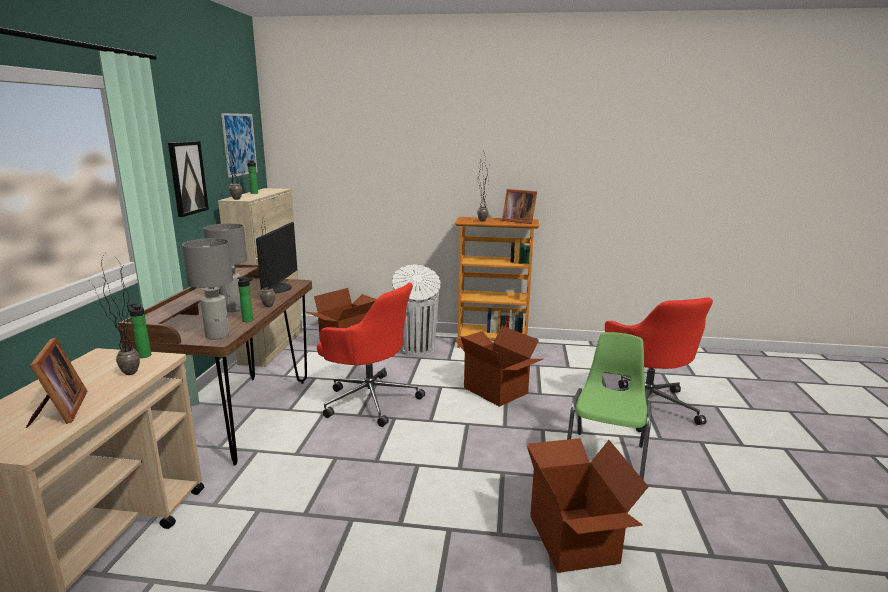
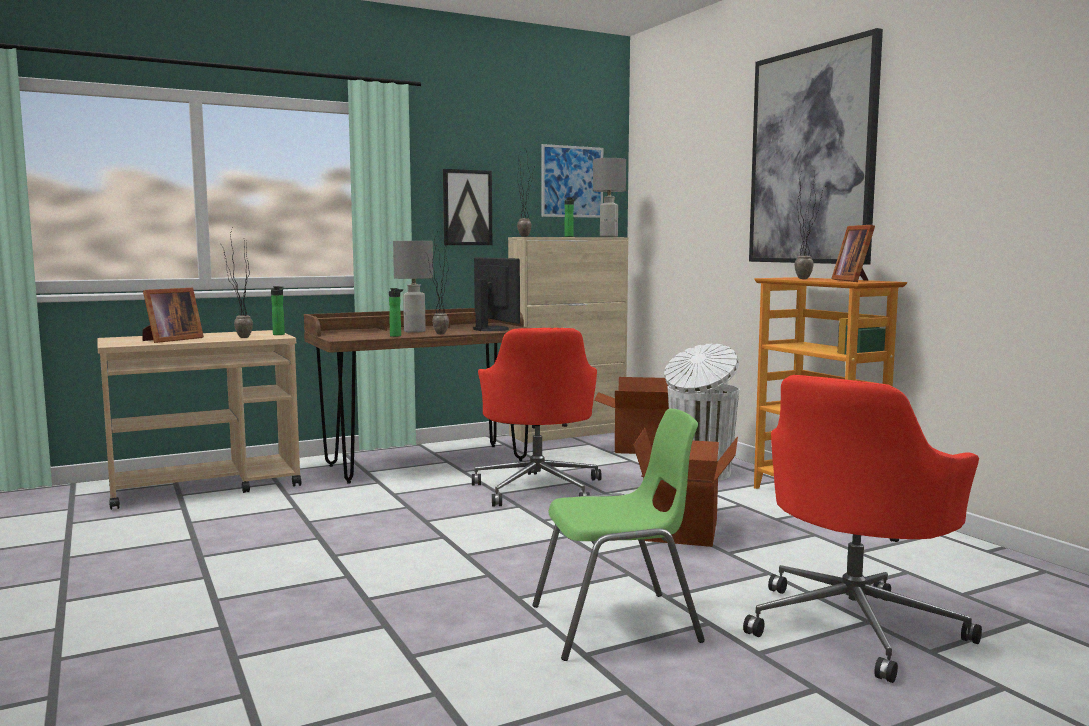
camera: 55 degrees right, 10 degrees down
(218, 335) = (348, 337): grey table lamp -> grey table lamp (609, 237)
(278, 288) = (492, 329): monitor -> monitor turned 90 degrees counterclockwise
(462, 141) = (812, 156): none -> picture
(574, 539) = (402, 638): cardboard box -> none

